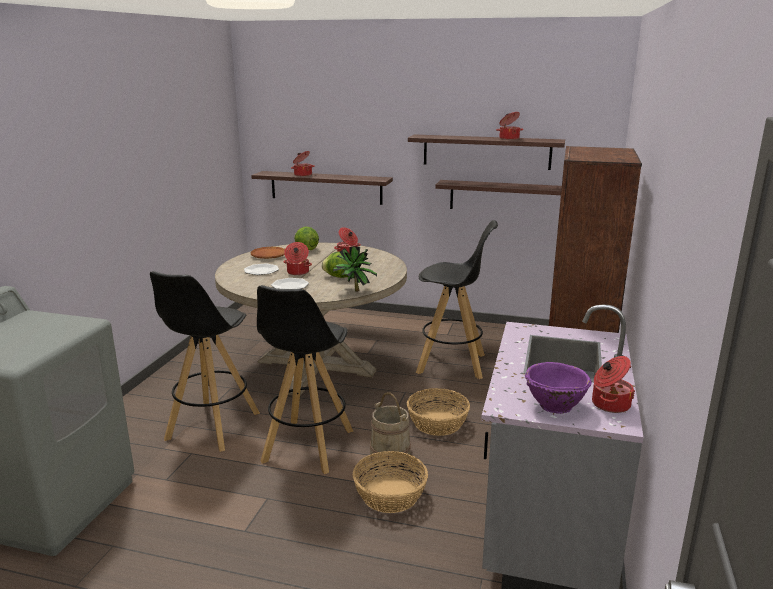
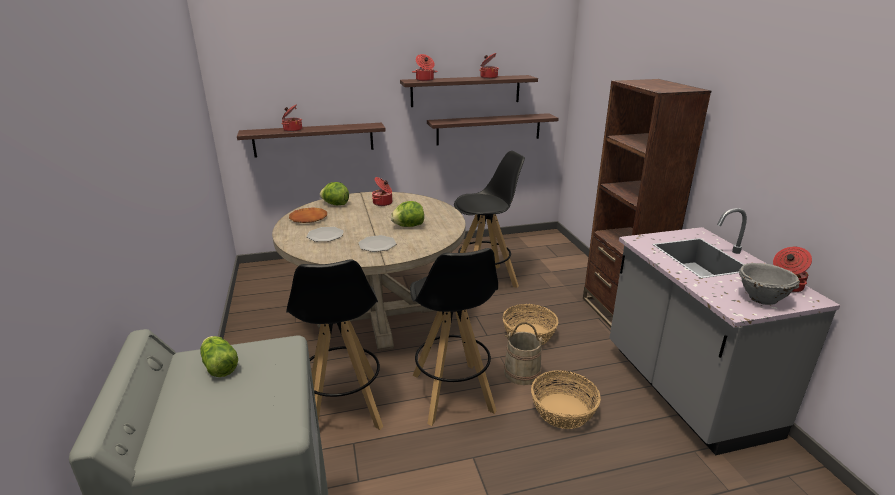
camera: 30 degrees left, 5 degrees up
(37, 322) = (219, 365): none -> lettuce
(297, 272) = (363, 230): cooking pot -> cooking pot (425, 80)
(353, 291) = (442, 237): potted plant -> none
(554, 406) = (761, 298): purple bowl -> grey bowl

